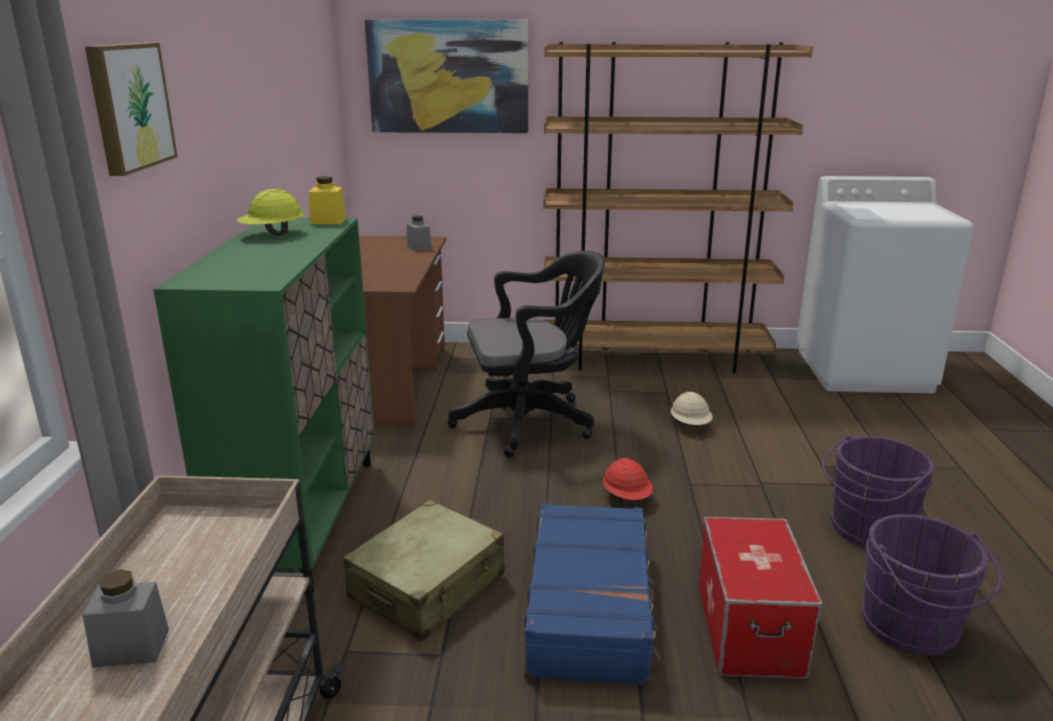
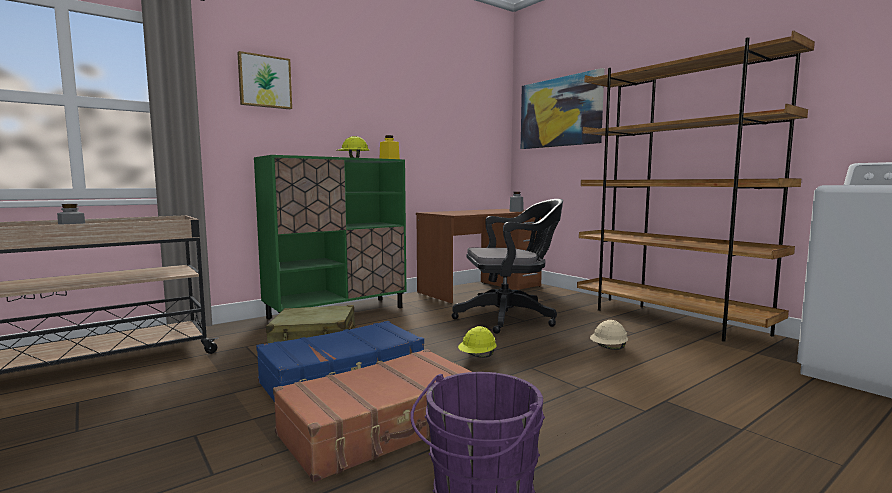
camera: 50 degrees right, 15 degrees down
(531, 422) = (510, 318): black office chair -> black office chair turned 45 degrees counterclockwise
(627, 497) = (477, 357): red hard hat -> yellow hard hat
(748, 628) = (382, 427): storage box -> brown suitcase
(867, 530) = (603, 441): purple bucket -> none

